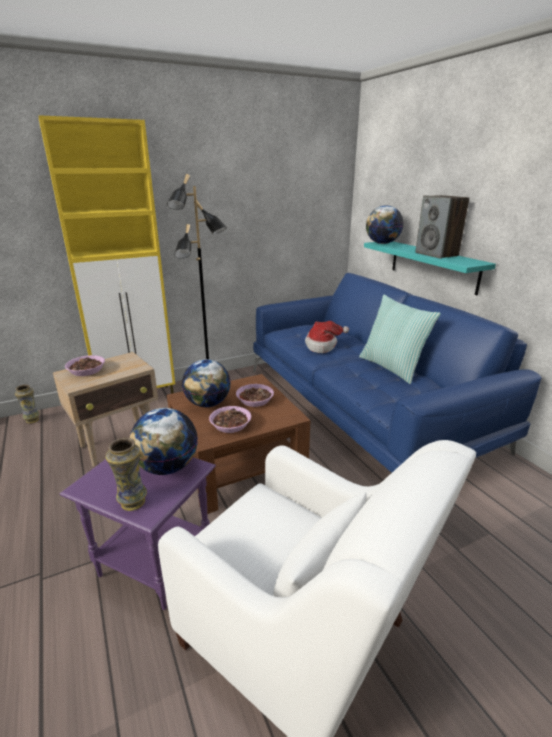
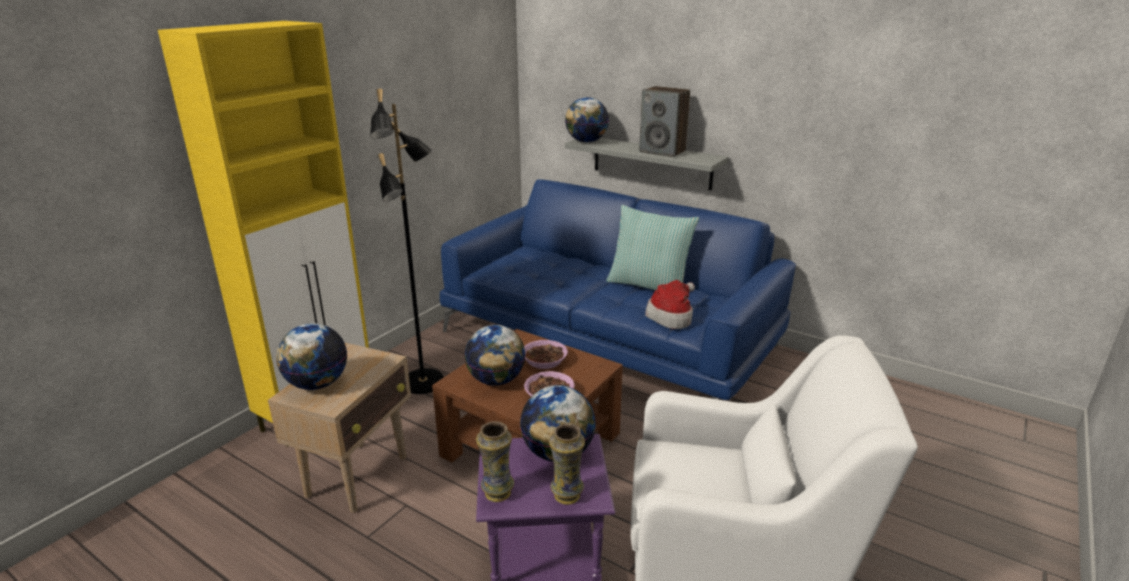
camera: 30 degrees left, 0 degrees up
(32, 420) = (178, 492): vase -> vase (497, 493)
(86, 371) = (317, 384): bowl -> globe
(323, 346) = (555, 277): hat -> hat (672, 316)
(433, 266) = (651, 162): turquoise shelf -> grey shelf

